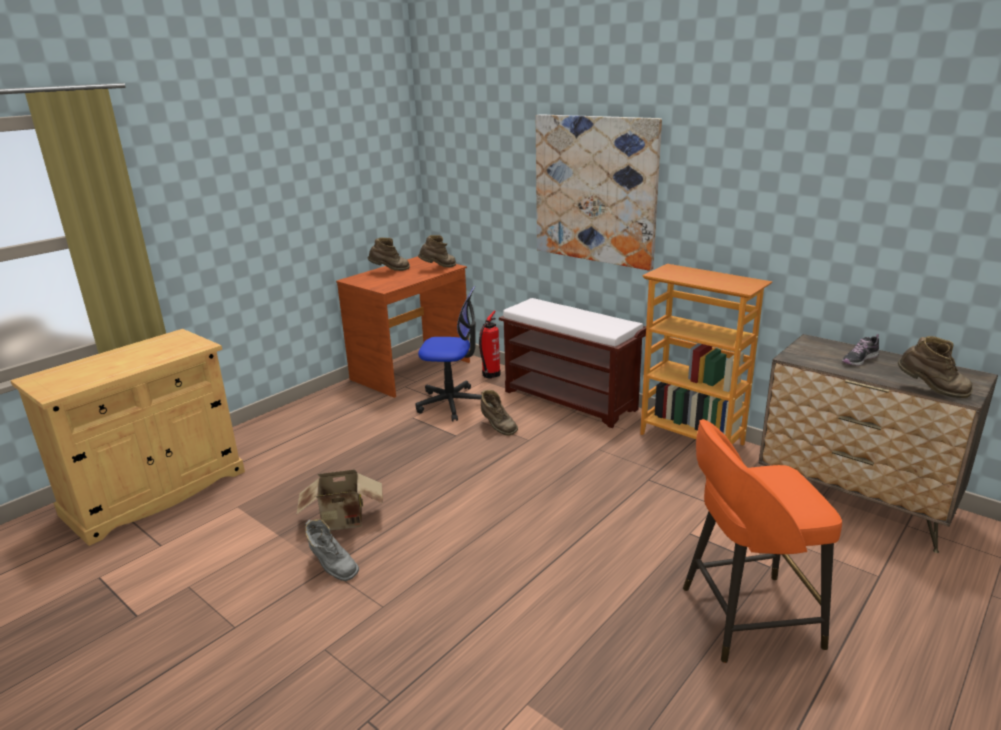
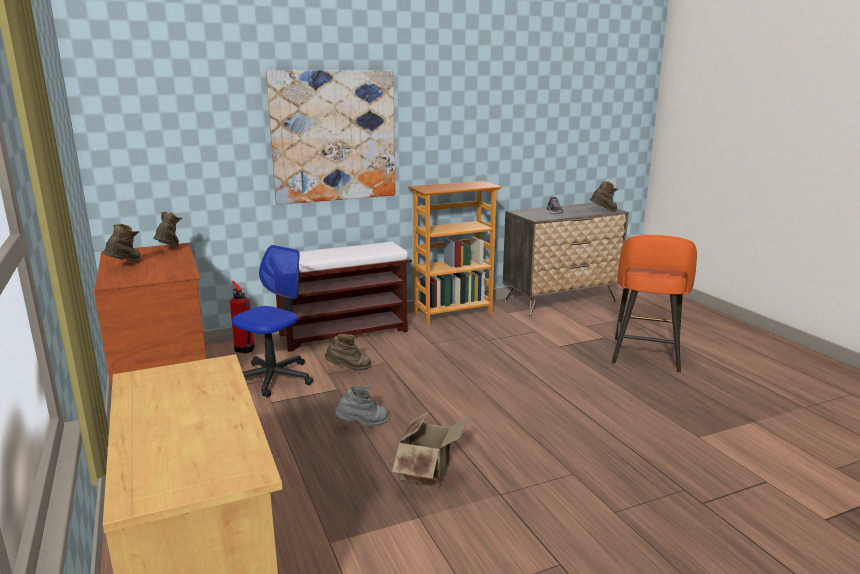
camera: 65 degrees left, 5 degrees down
(332, 567) = (500, 491): grey boot -> grey boot (363, 425)

